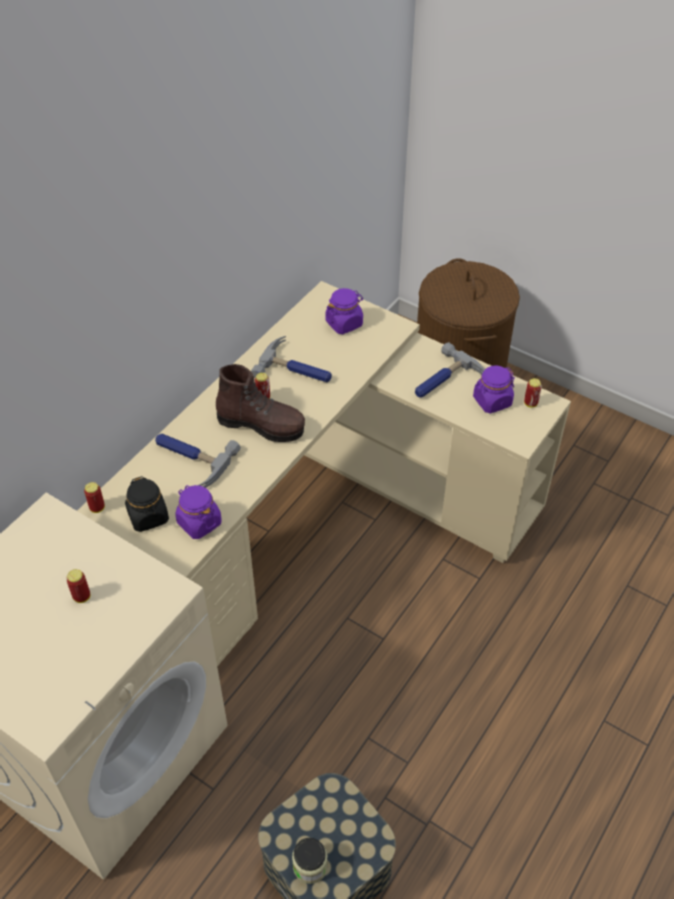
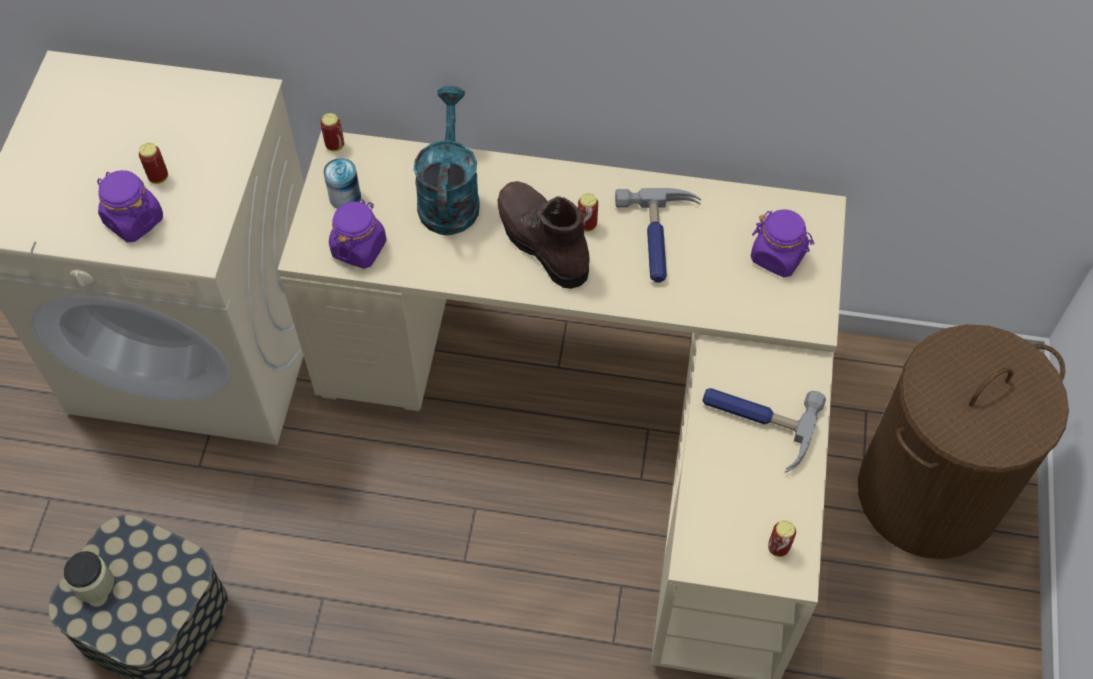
camera: 65 degrees right, 10 degrees up
(148, 517) = (345, 197): black jar -> can
(190, 459) = (449, 196): hammer -> turquoise watering can
(261, 425) = (541, 243): brown boot -> brown boot turned 150 degrees clockwise
(492, 401) = (752, 495): purple jar -> purple jar (133, 220)

